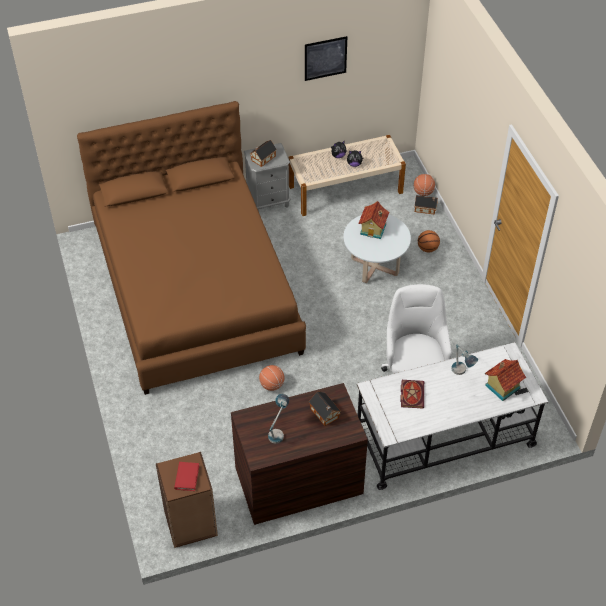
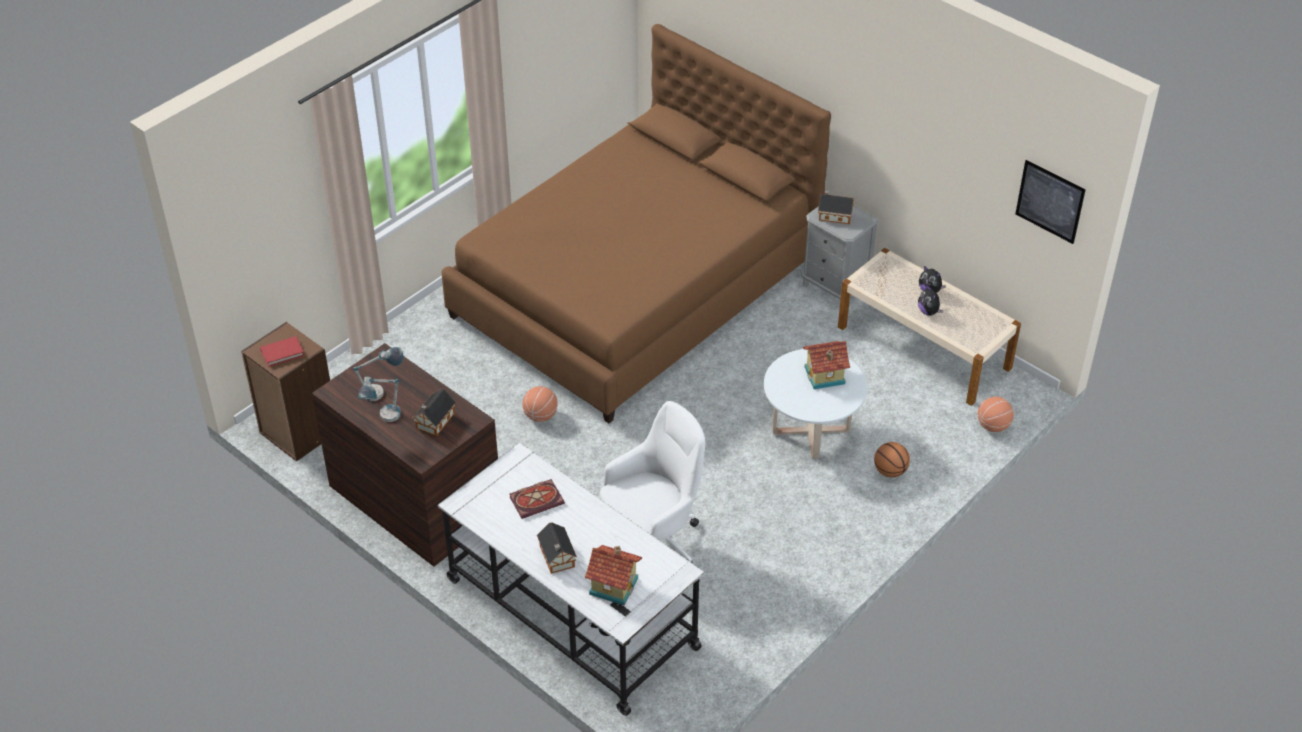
camera: 60 degrees right, 5 degrees down
(325, 58) = (955, 137): picture -> picture (1050, 201)
(426, 208) = (964, 441): toy house -> toy house (557, 558)
(461, 373) = (606, 536): table lamp -> table lamp (384, 420)

